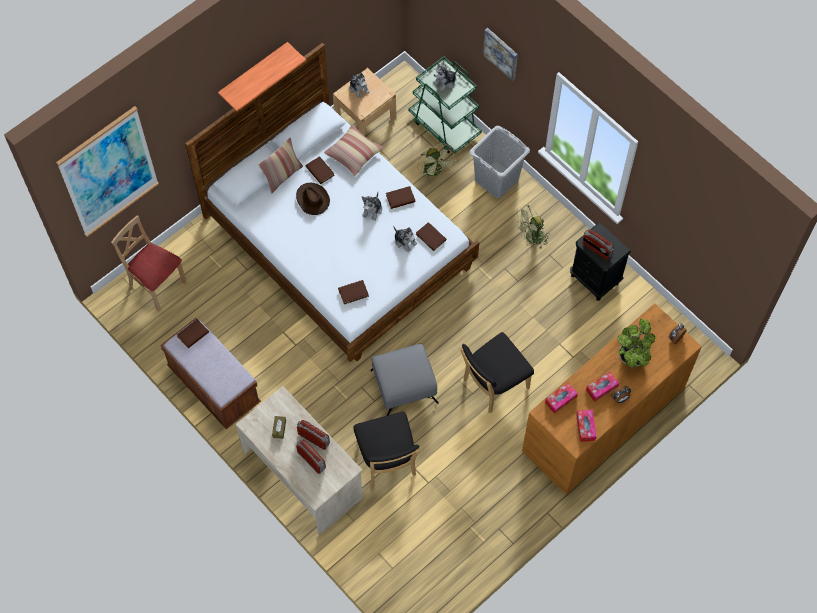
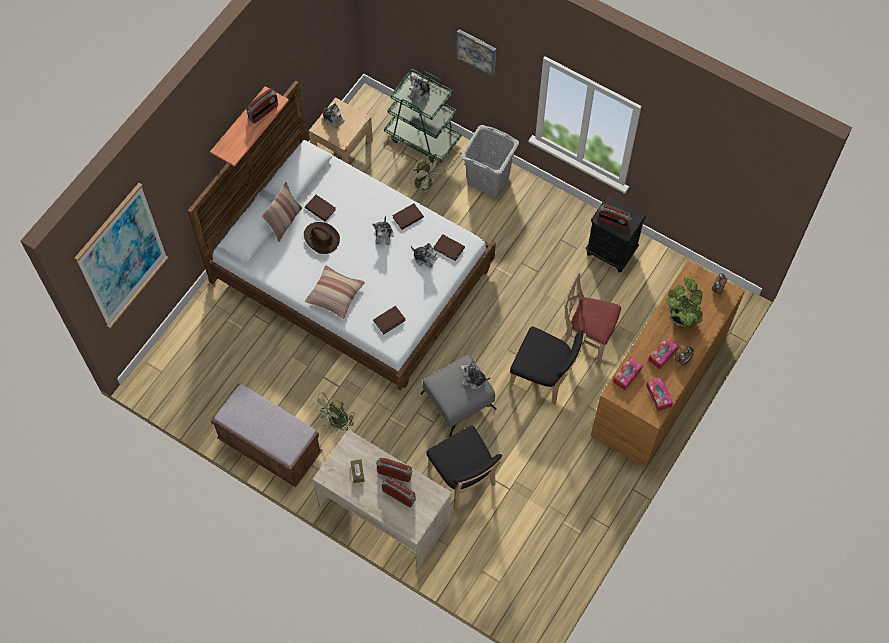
camera: 15 degrees left, 0 degrees up
(157, 285) = (183, 361): beige chair -> beige chair (587, 338)
(193, 334) = (241, 400): brown book -> none
(278, 66) = (263, 112): none -> radio
(353, 153) = (349, 184): pillow -> pillow (335, 295)
(419, 369) = (473, 380): none -> plush toy
(493, 385) = (544, 378): black chair -> black chair turned 105 degrees counterclockwise
(531, 239) = (538, 228): green fan -> green fan (335, 422)

